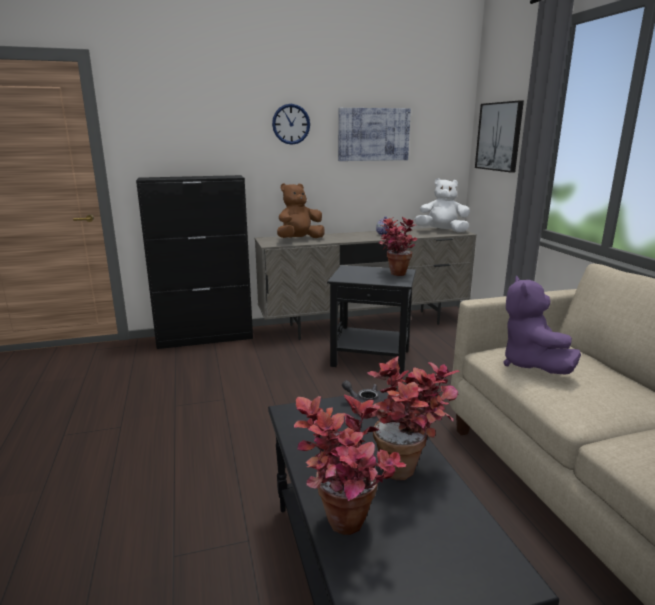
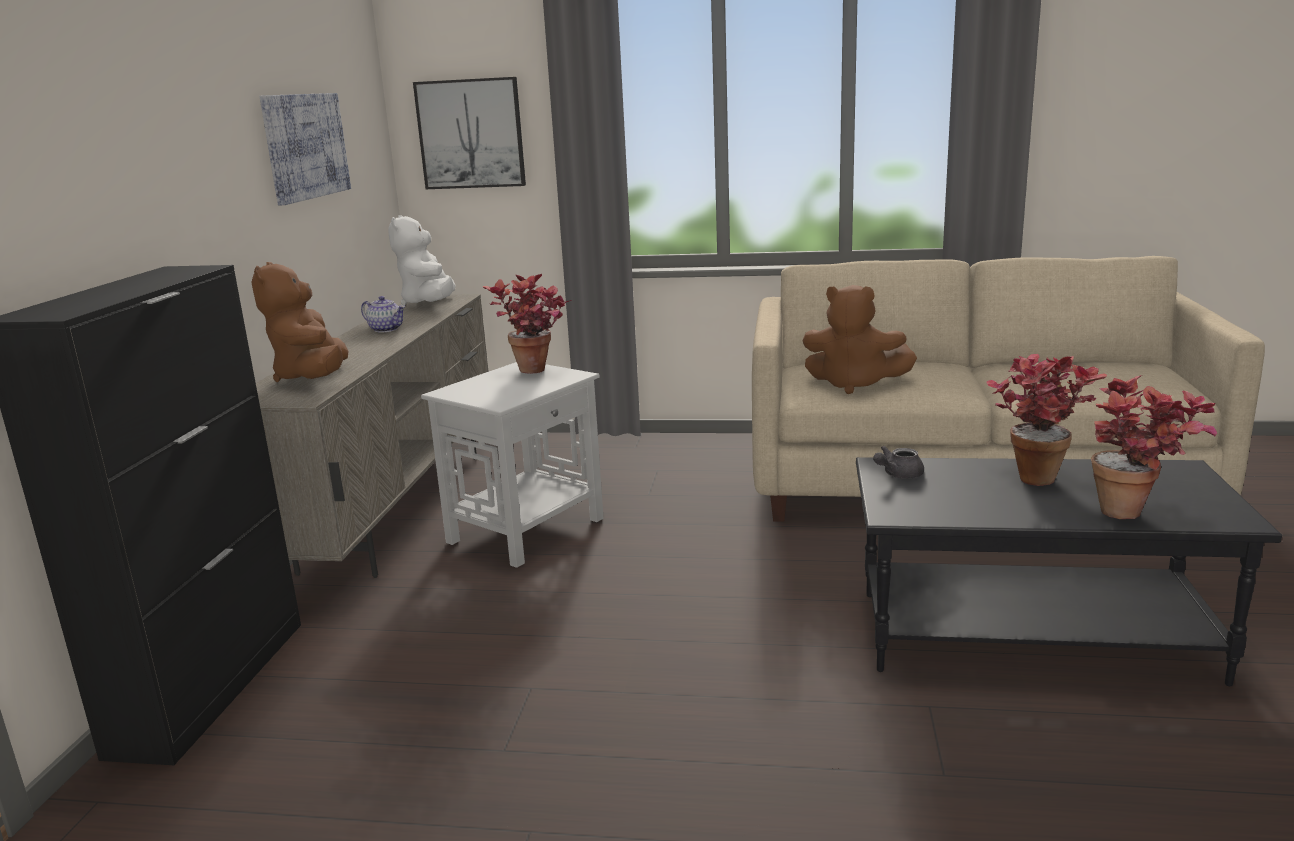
camera: 65 degrees left, 0 degrees up
(291, 124) = (207, 136): wall clock -> none
(371, 358) = (527, 529): black side table -> white side table
(442, 231) = (430, 303): white plush toy -> white plush toy turned 45 degrees counterclockwise
(531, 365) = (854, 384): purple plush toy -> brown plush toy

